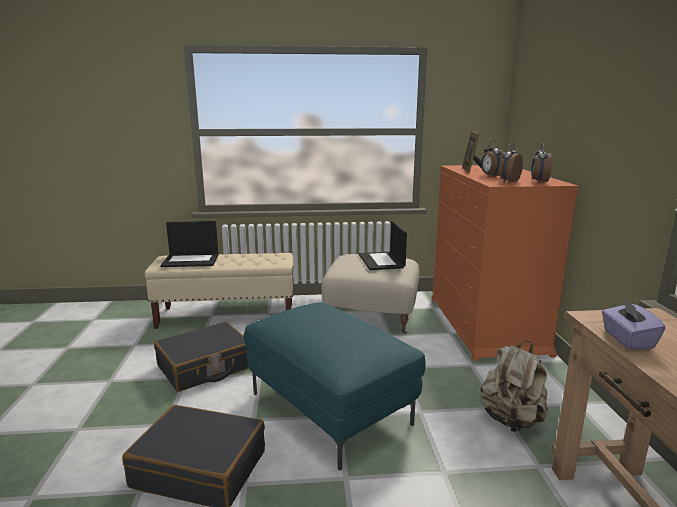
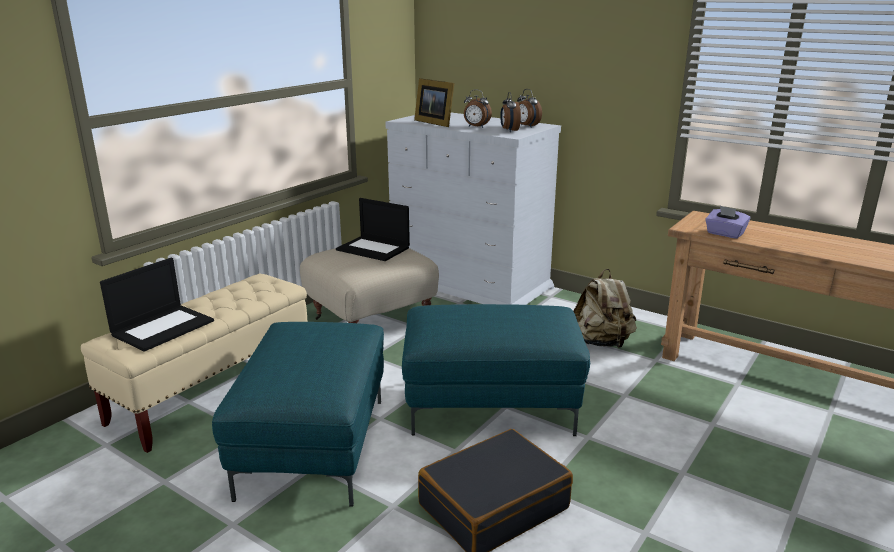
camera: 50 degrees left, 5 degrees up
(205, 367) = (312, 446): black suitcase -> turquoise ottoman
(485, 324) = (471, 284): orange dresser -> white dresser

